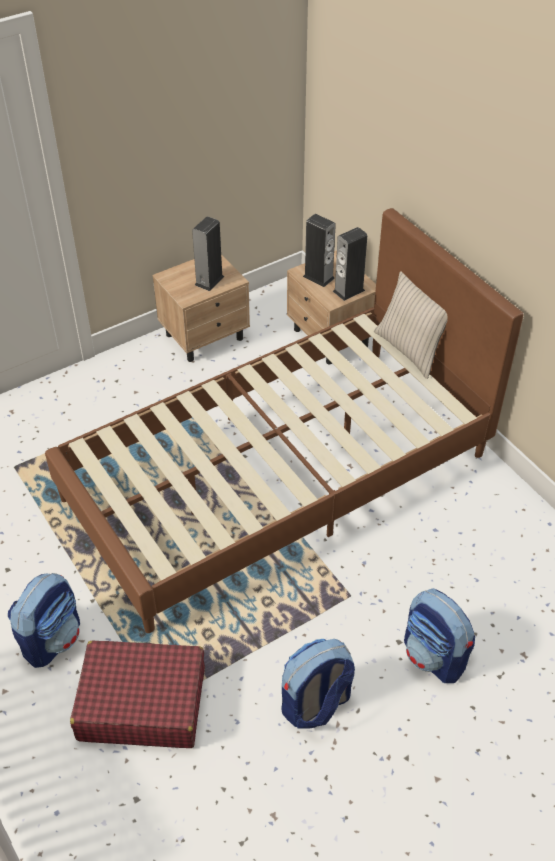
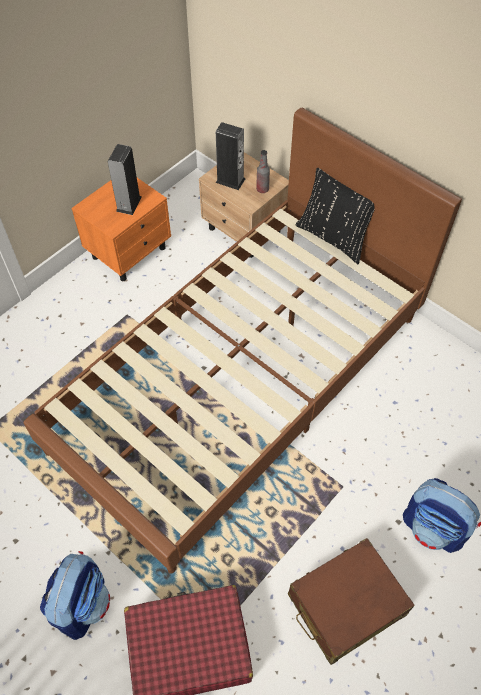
camera: 15 degrees left, 10 degrees up
(205, 336) = (130, 252): beige nightstand -> orange nightstand
(315, 704) = (346, 605): backpack -> brown suitcase
(348, 291) = (262, 189): speaker -> bottle
(410, 349) = (333, 237): beige pillow -> black pillow

